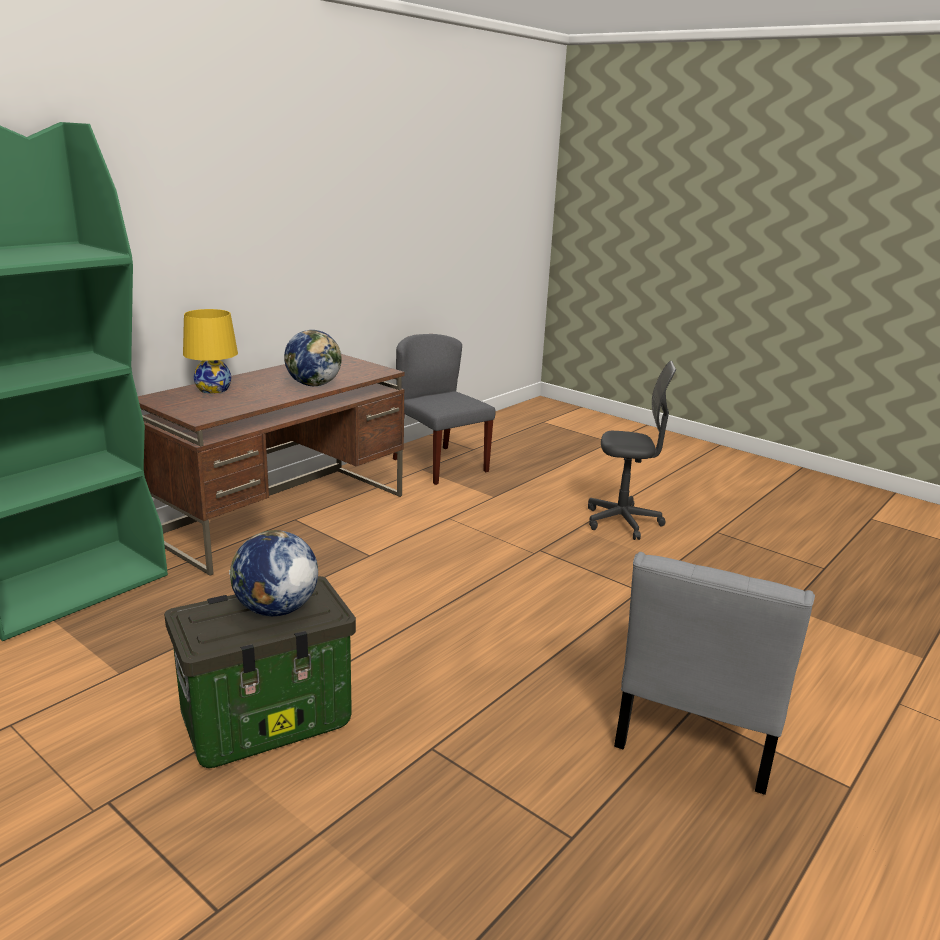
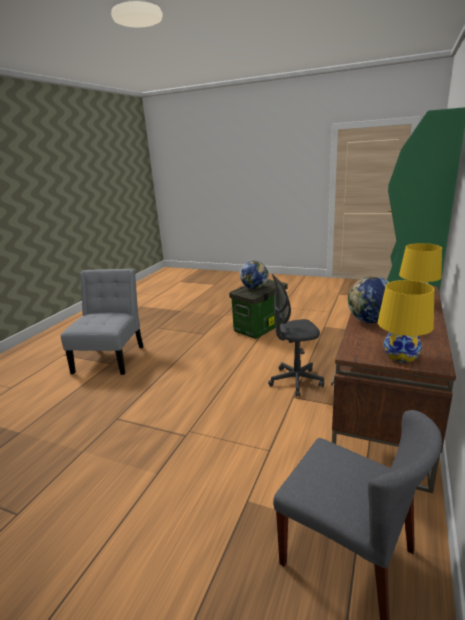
camera: 165 degrees right, 0 degrees up
(349, 364) = (401, 356): none -> yellow table lamp
(622, 522) = (112, 499): grey office chair -> grey office chair (295, 381)

